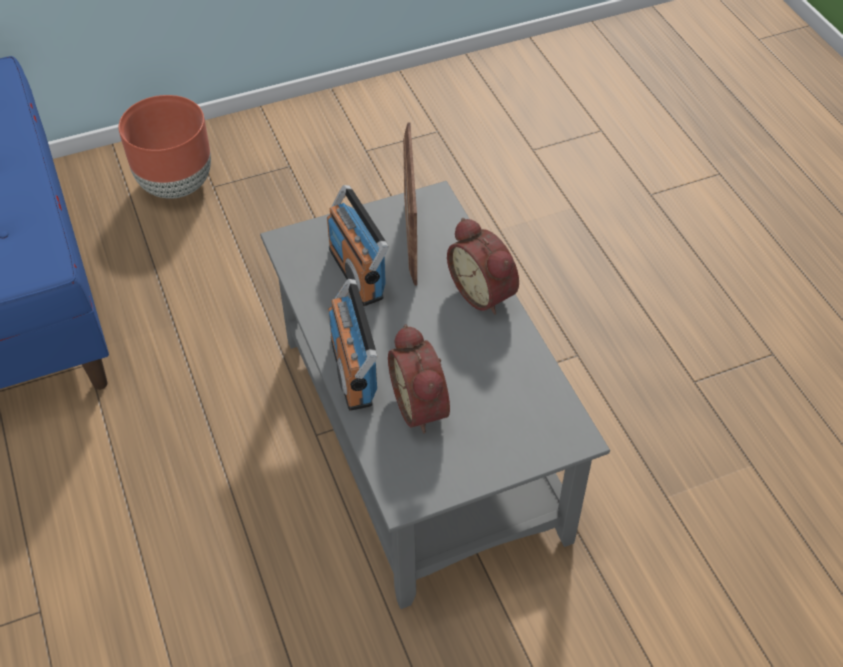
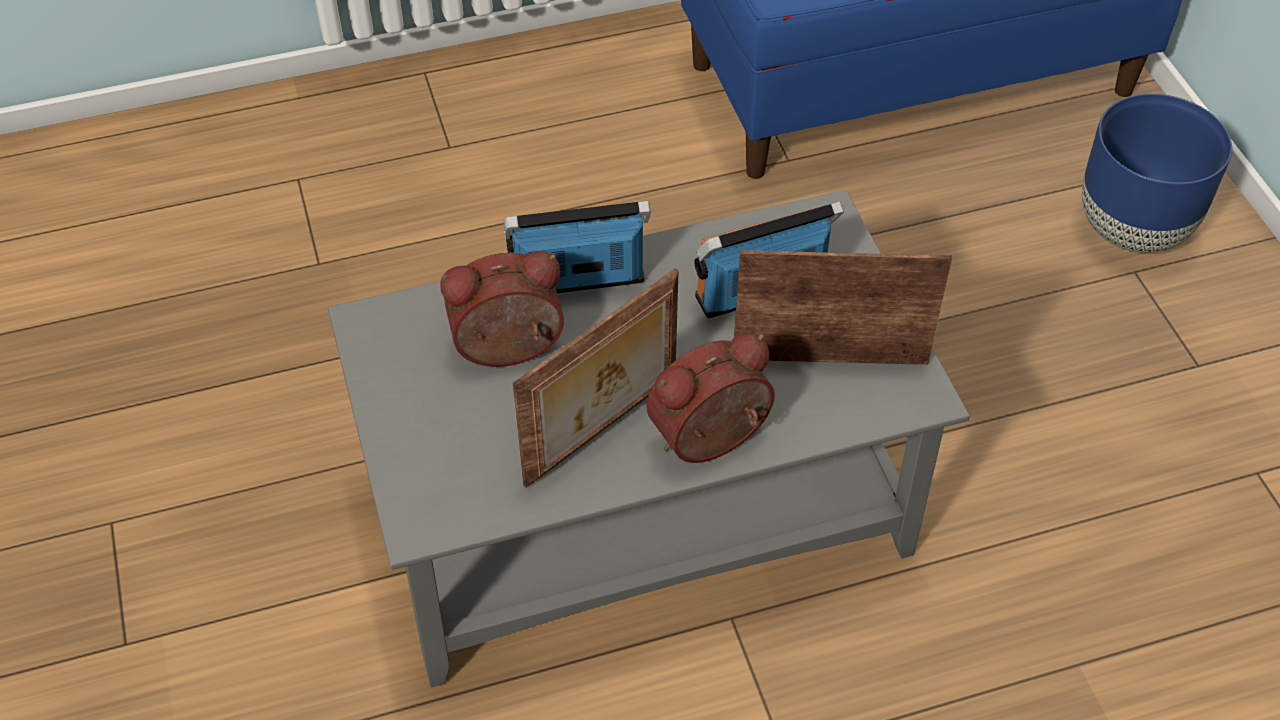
camera: 95 degrees right, 0 degrees up
(175, 184) = (1133, 228): brown planter -> blue planter
(485, 346) = (603, 431): none -> picture frame

